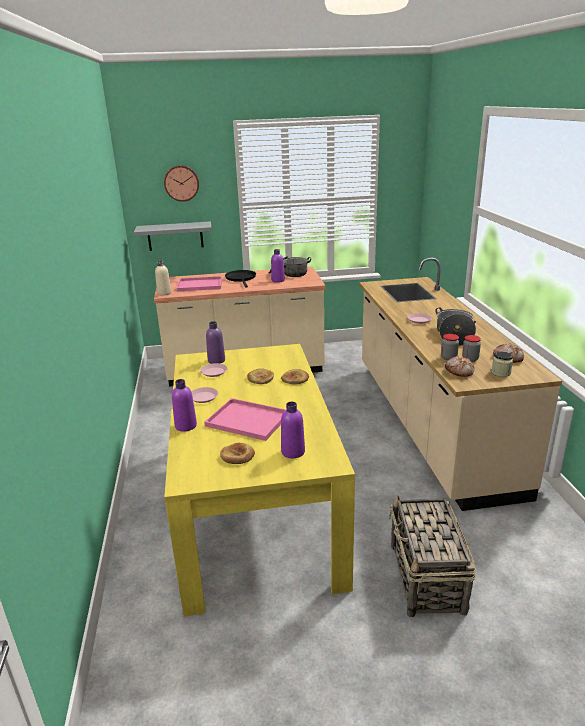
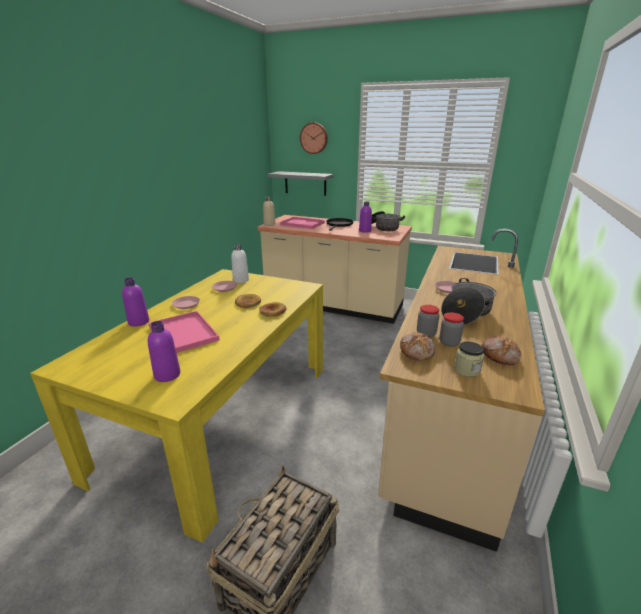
camera: 30 degrees right, 0 degrees up
(216, 360) = (241, 280): purple bottle -> white bottle
(237, 456) = (126, 360): bread -> none

